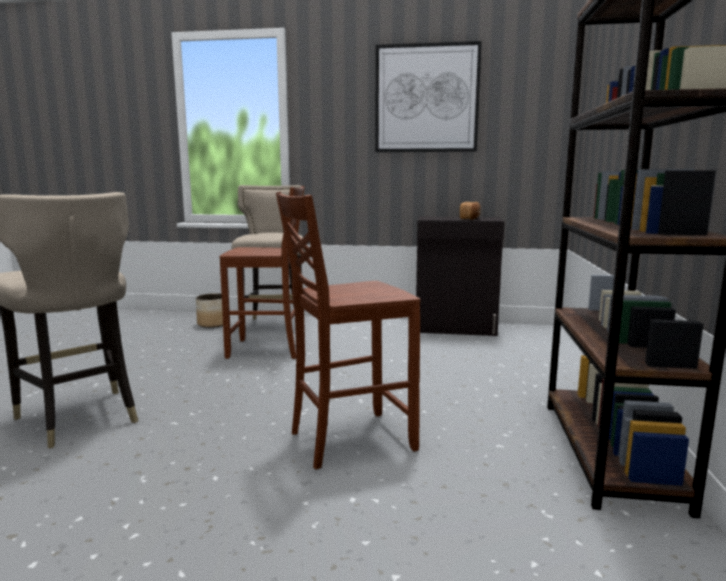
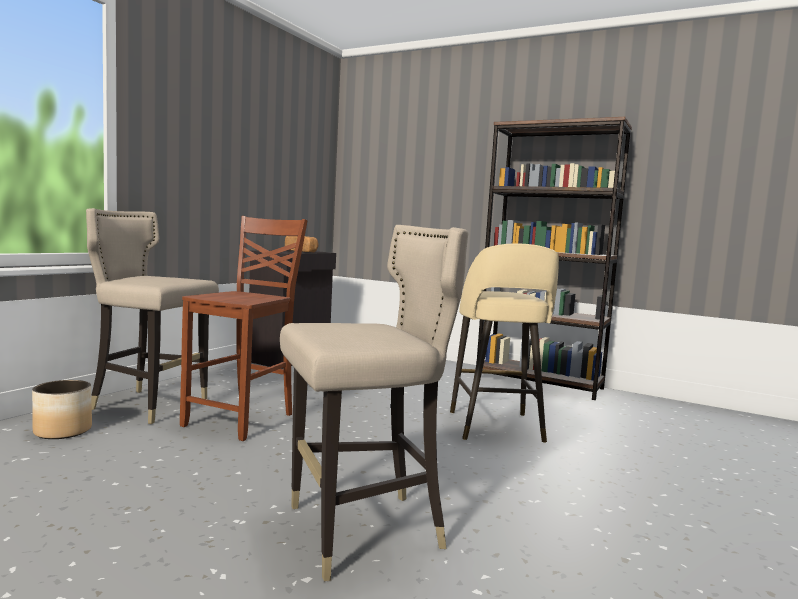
camera: 70 degrees left, 5 degrees down
(348, 440) = (496, 427): brown chair -> beige stool
(426, 99) = (251, 130): picture -> none

